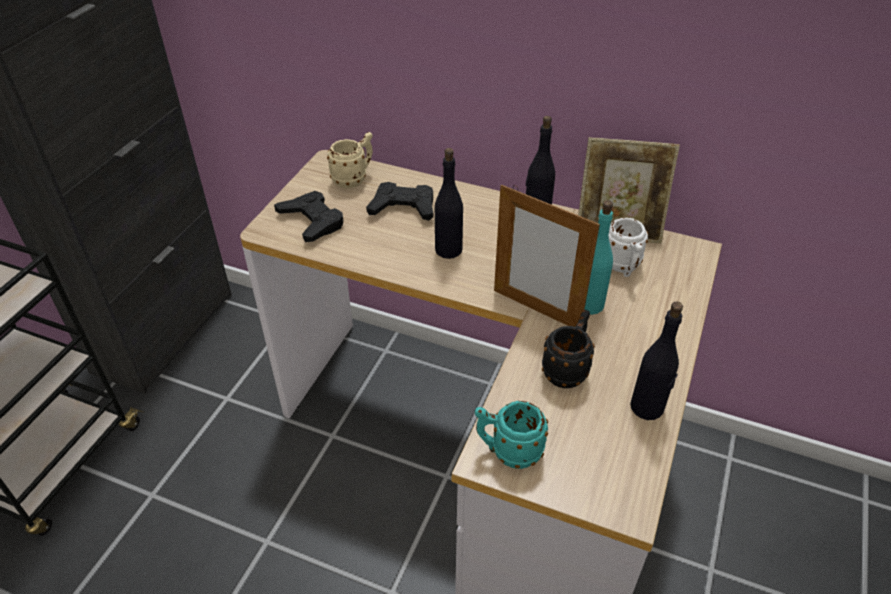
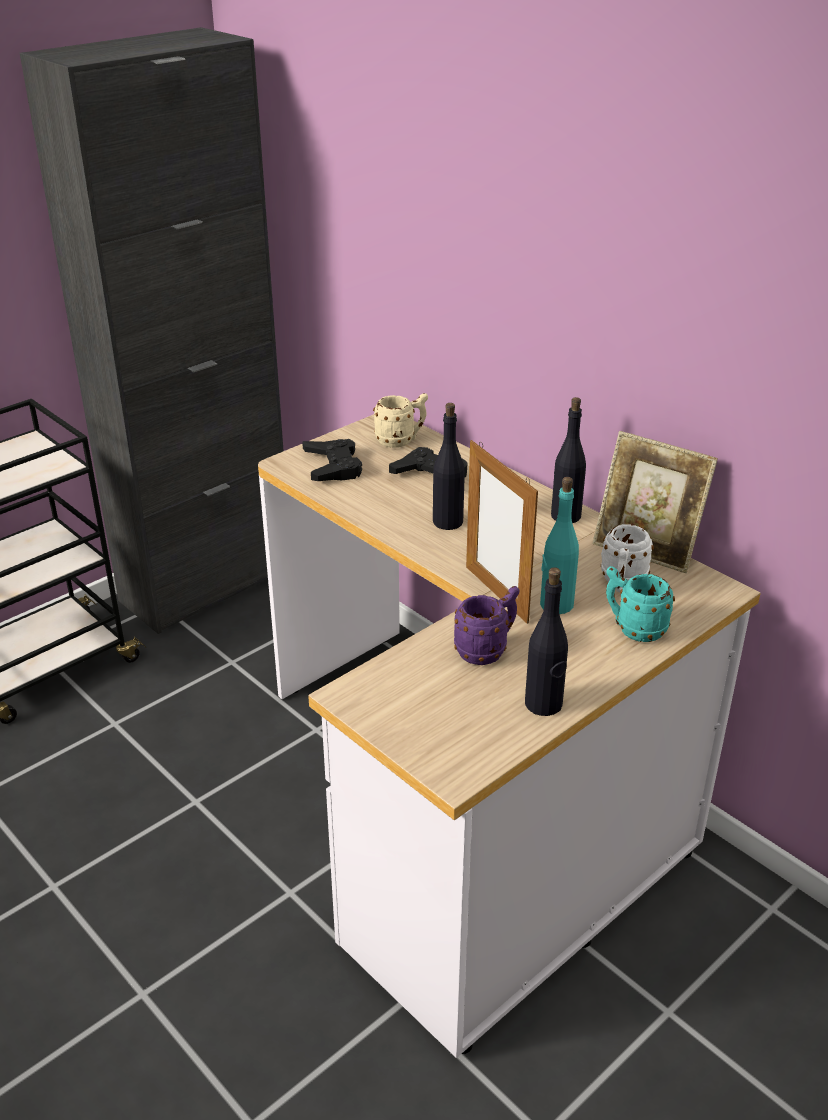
camera: 25 degrees right, 10 degrees down
(508, 451) = (373, 695): turquoise mug -> turquoise mug (633, 628)
(567, 369) = (487, 650): black mug -> purple mug

